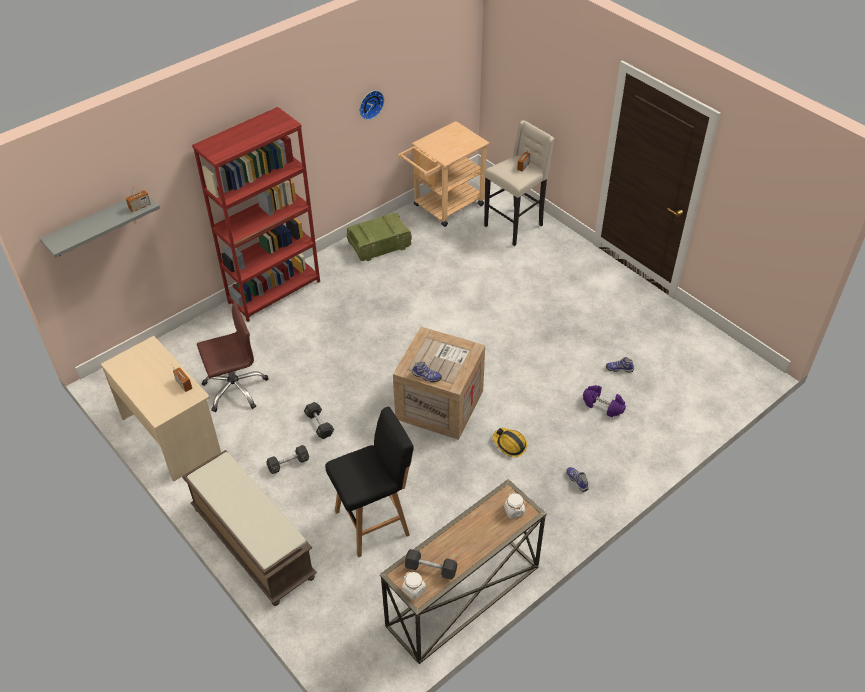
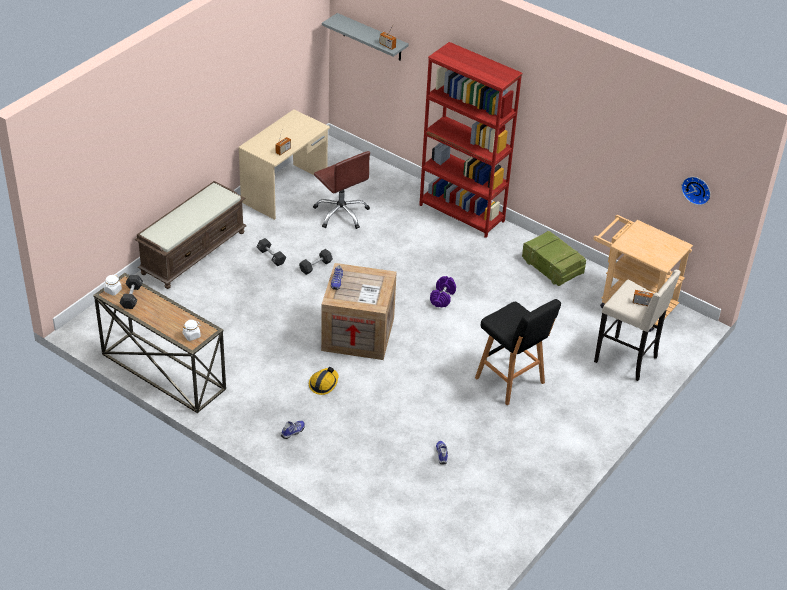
camera: 75 degrees right, 5 degrees down
(370, 104) = (608, 146): wall clock -> wall clock (697, 189)
(374, 522) = (224, 312): black stool -> black stool (511, 382)
(603, 406) = (388, 445): purple dumbbell -> purple dumbbell (442, 297)

